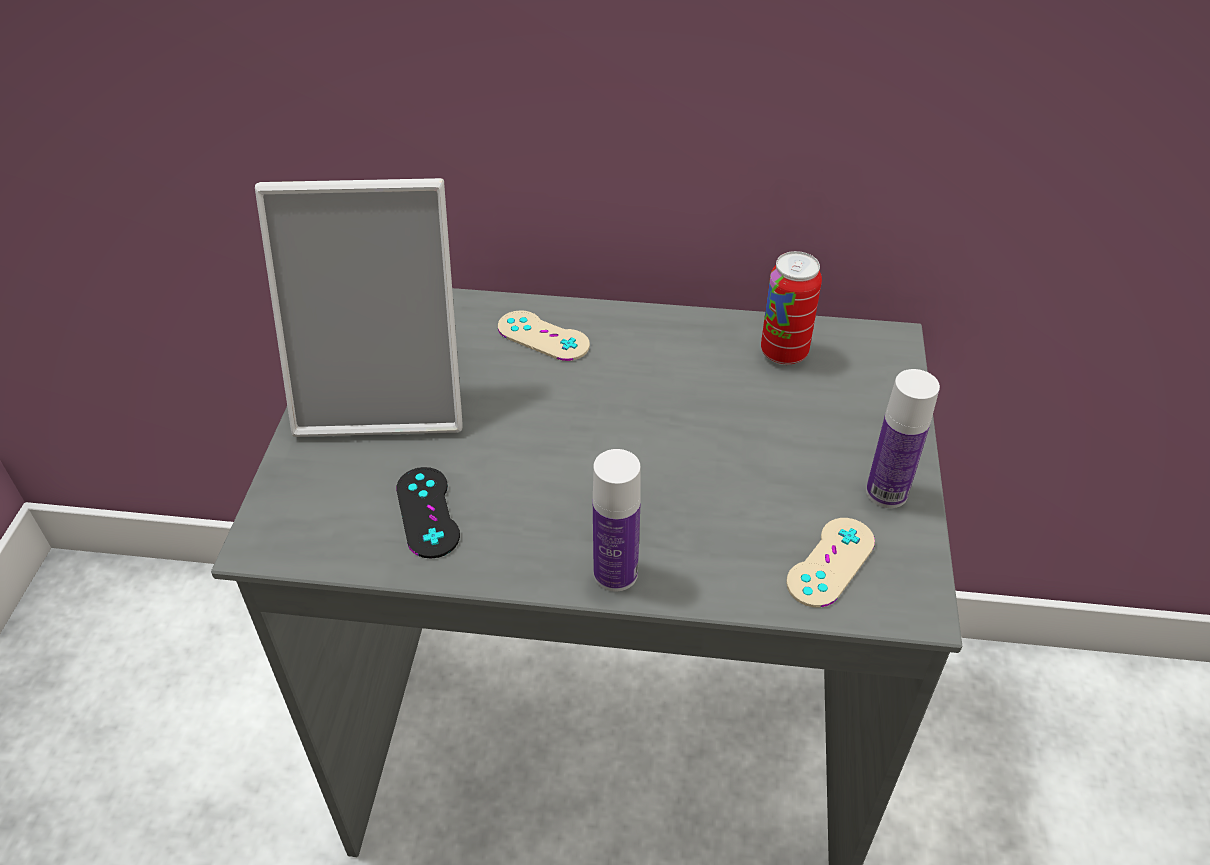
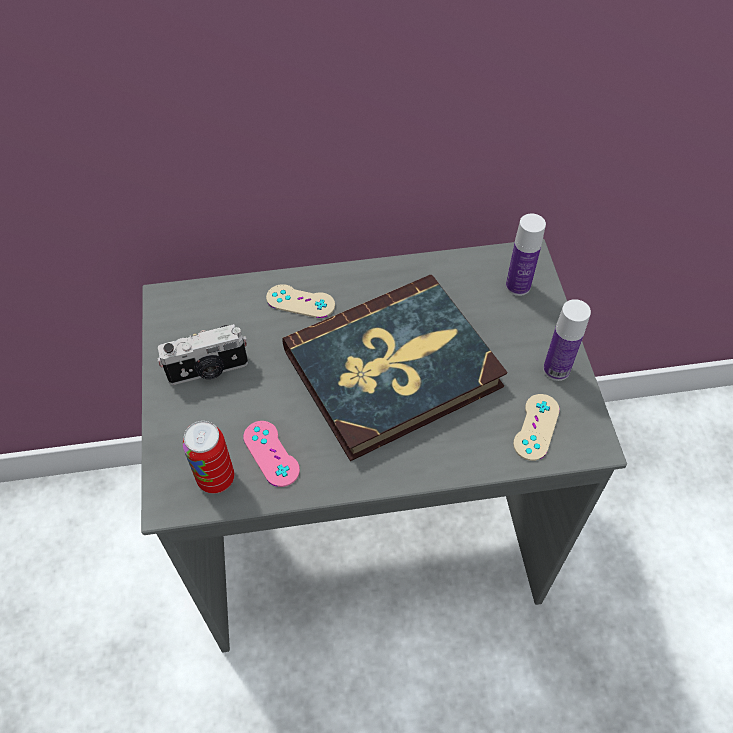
camera: 15 degrees left, 10 degrees up
(385, 394) = (208, 371): picture frame -> camera
(427, 512) = (271, 453): black game controller -> pink game controller
(615, 573) = (407, 467): bottle -> bottle (518, 286)
(641, 443) = (393, 369): none -> book
(784, 353) = (464, 280): can -> can (216, 478)

